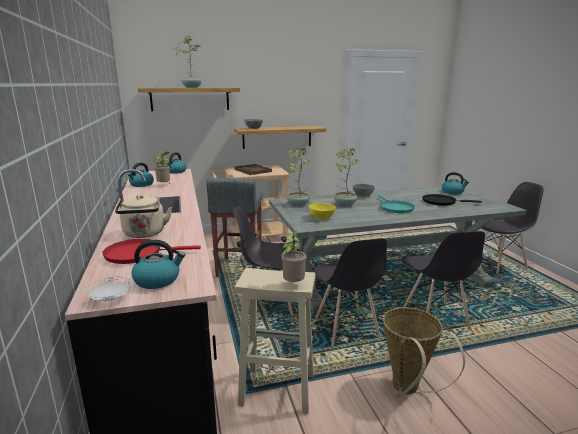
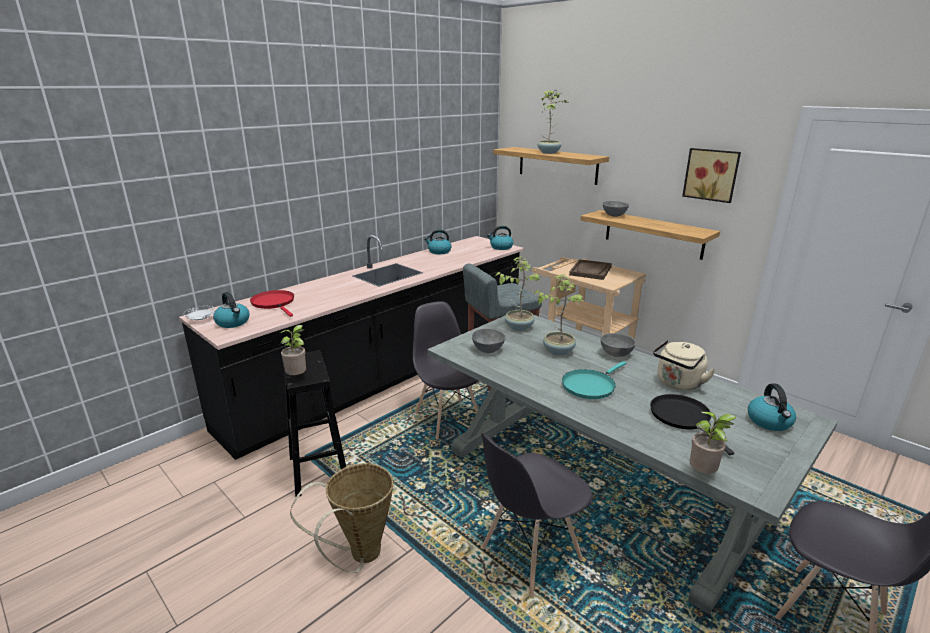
camera: 60 degrees right, 5 degrees up
(144, 234) = (314, 292): beige kettle -> beige kettle (678, 384)
(164, 185) = (448, 258): potted plant -> potted plant (703, 474)
(276, 389) = (318, 469): beige stool -> black stool
(307, 92) = (711, 174): none -> picture
(321, 217) = (488, 349): yellow bowl -> grey bowl
(346, 328) = (442, 483): grey chair -> none

